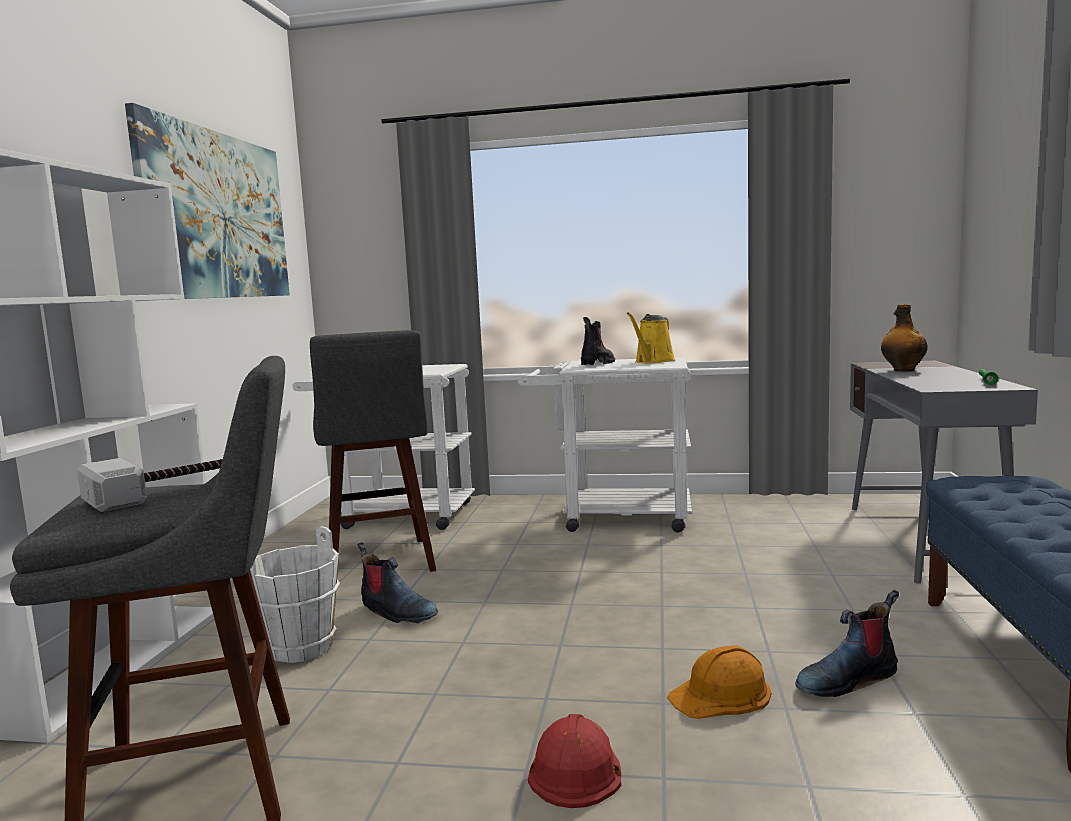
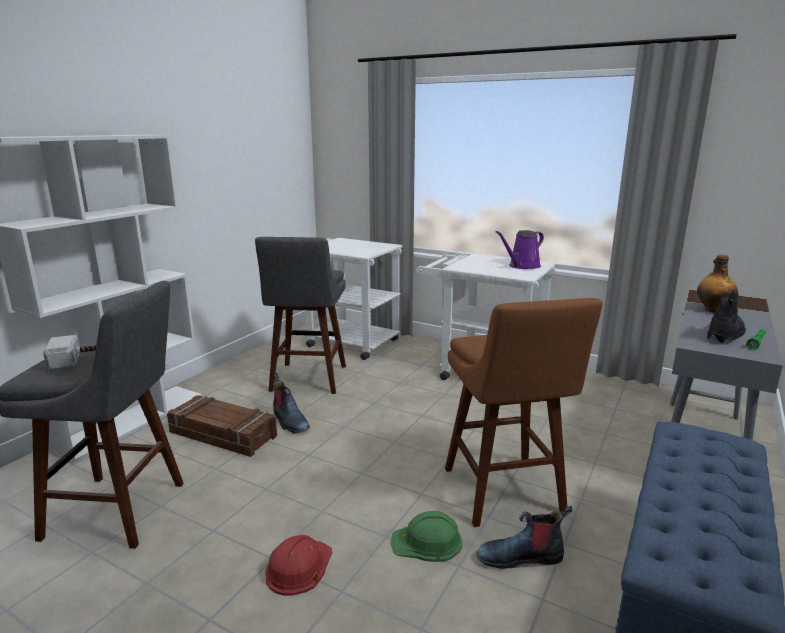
camera: 20 degrees right, 10 degrees up
(217, 216) = (231, 137): picture -> none
(302, 648) = (222, 435): white bucket -> crate
(598, 363) = (481, 261): boot -> boot (725, 334)
(653, 361) = (522, 266): yellow watering can -> purple watering can
(721, 694) = (427, 542): orange hard hat -> green hard hat
(764, 625) = (505, 494): none -> brown stool

